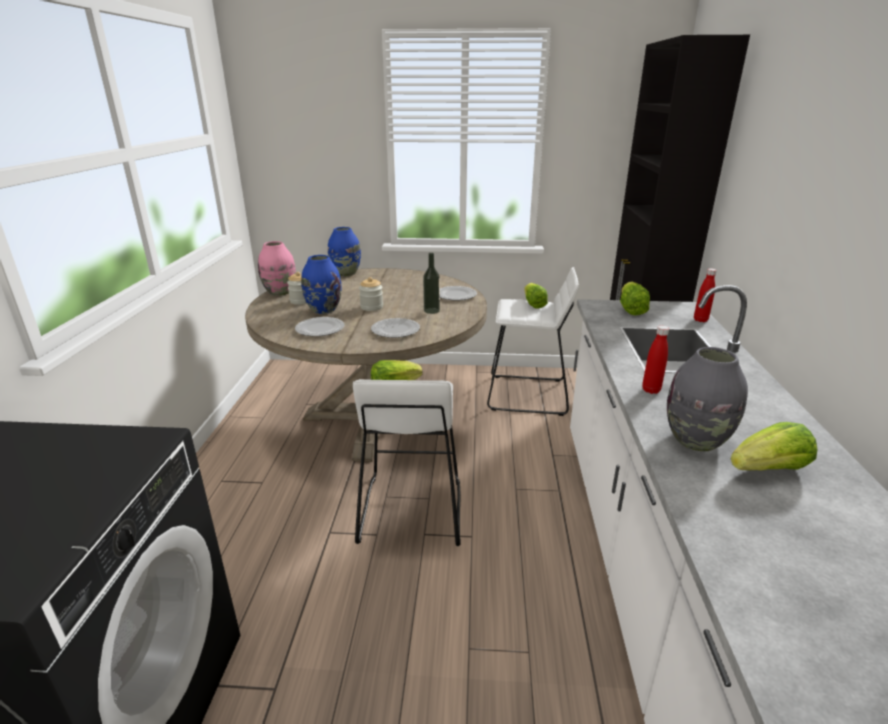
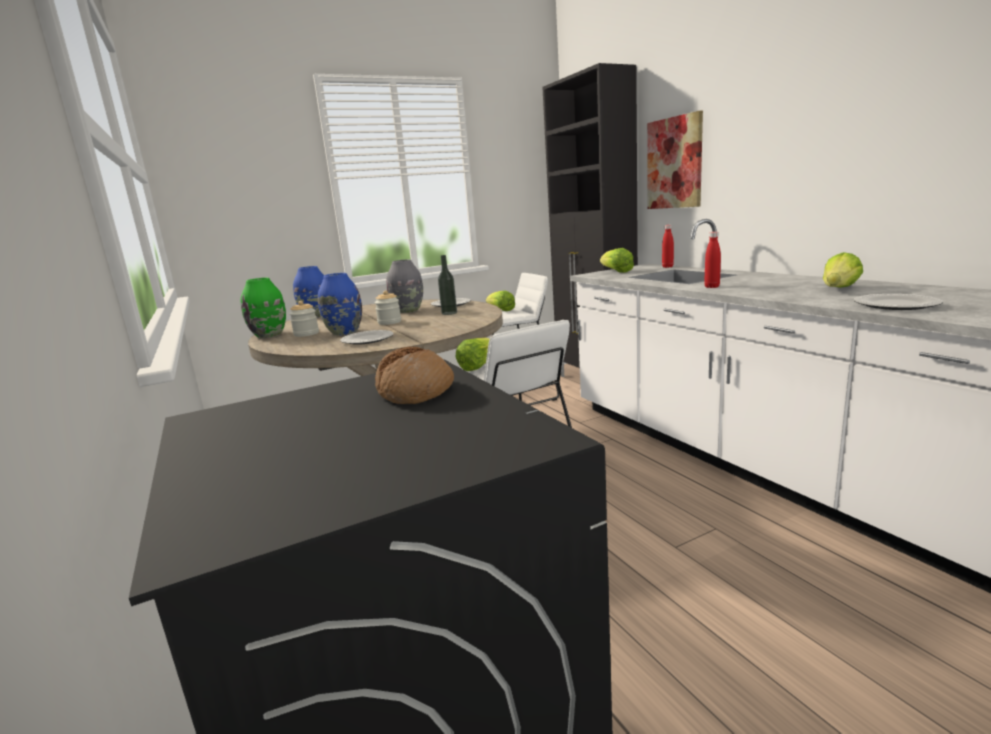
camera: 30 degrees left, 10 degrees down
(92, 469) = (416, 391): none -> bread
(280, 292) = (269, 335): pink vase -> green vase
(396, 330) = (442, 325): plate -> plate (897, 305)
(696, 441) = (782, 292): grey vase -> grey vase (408, 311)
(750, 188) = (674, 163): none -> picture

